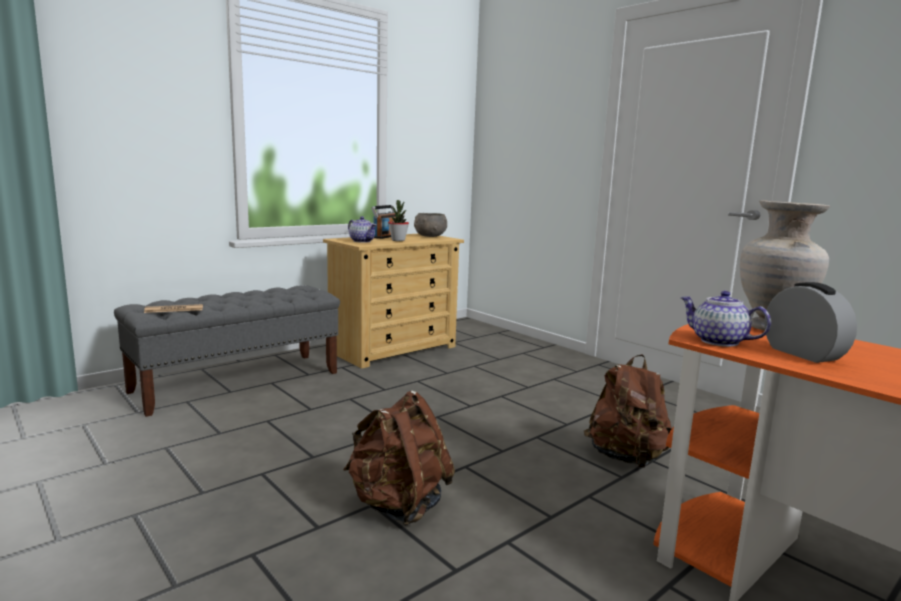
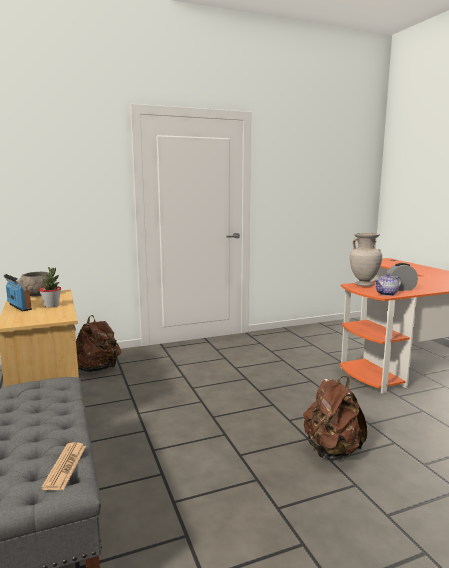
camera: 70 degrees left, 0 degrees up
(362, 241) = (42, 316): teapot -> none
(626, 458) = (292, 374): brown backpack -> brown backpack (97, 369)

